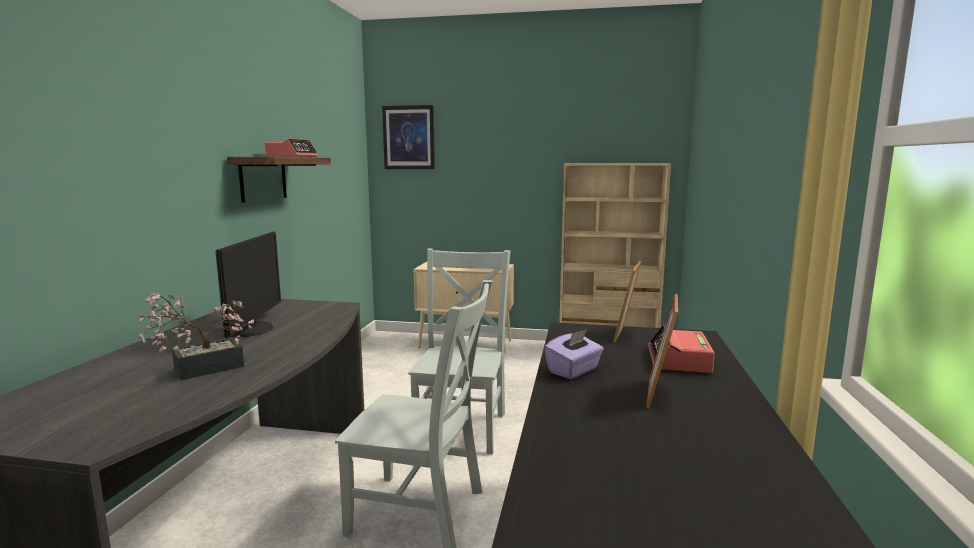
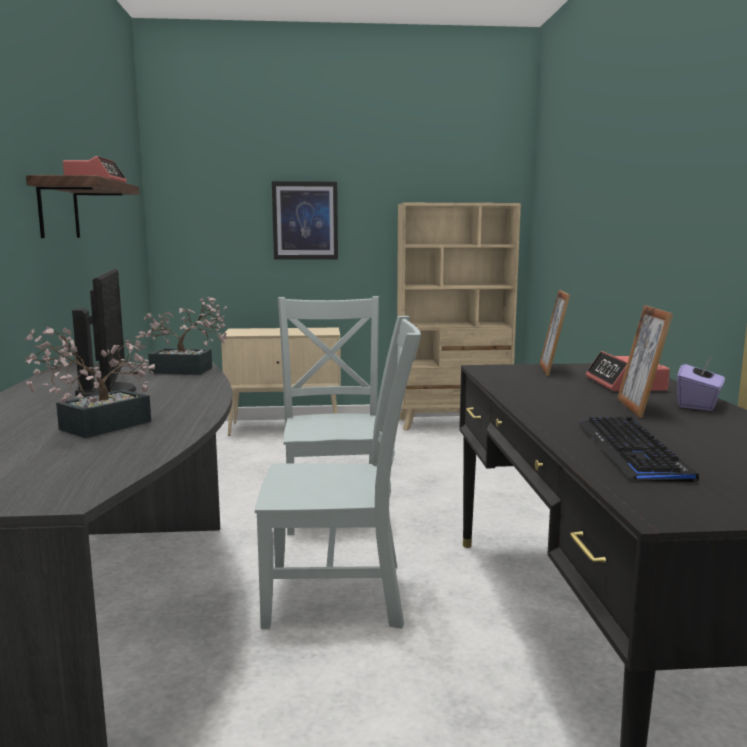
camera: 15 degrees left, 0 degrees up
(330, 312) = (188, 371): none -> potted plant
(409, 137) = (200, 172): picture -> picture (305, 220)
(574, 371) = (536, 398): purple tissue box -> purple tissue box (698, 404)
(593, 453) = (631, 450): none -> keyboard

